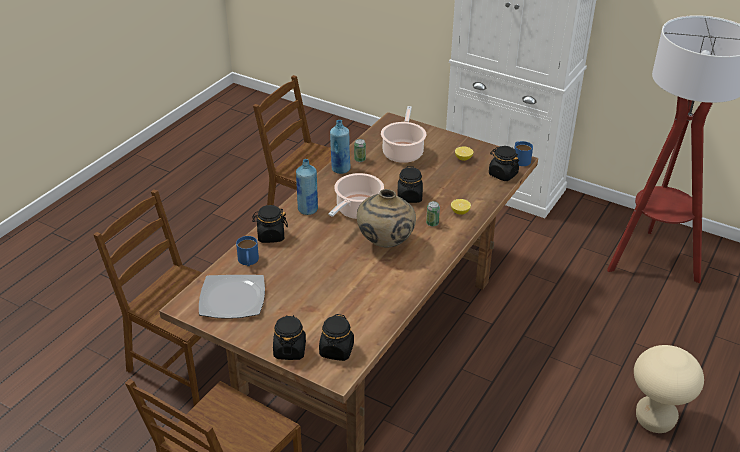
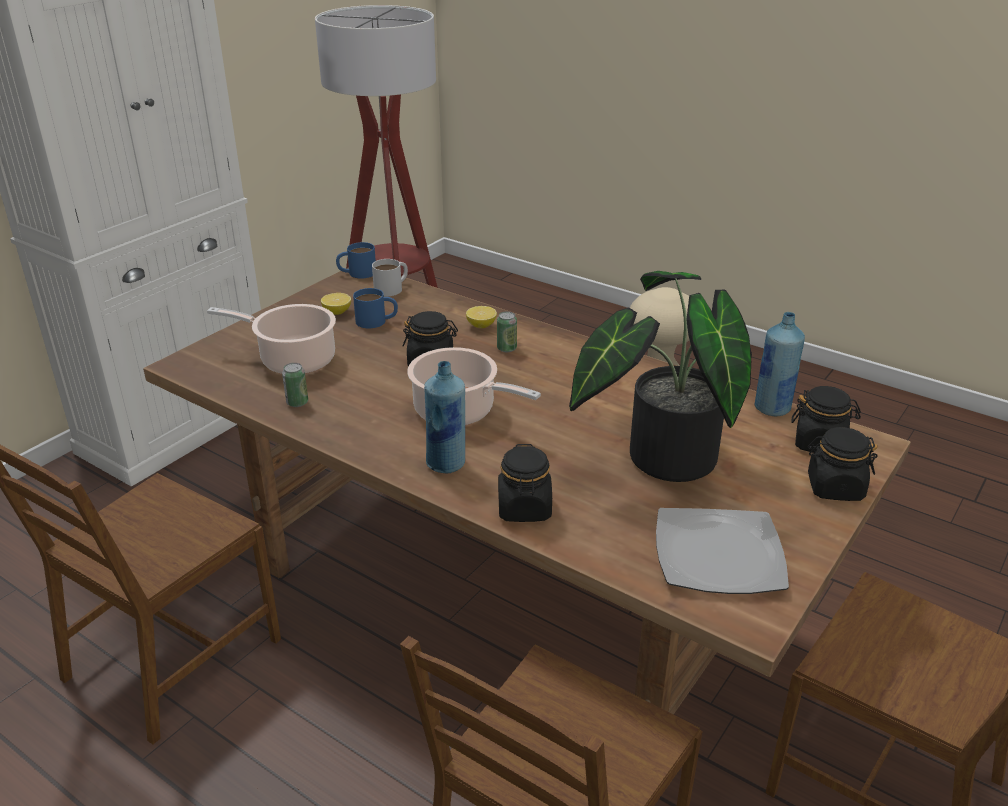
camera: 85 degrees left, 5 degrees down
(248, 261) = (604, 536): blue mug -> blue mug (377, 321)
(318, 283) = (661, 456): none -> potted plant
(340, 169) = (321, 424): blue bottle -> blue bottle (772, 408)
(385, 244) = (556, 390): beige vase -> none
(502, 174) = (392, 288): black jar -> white mug

